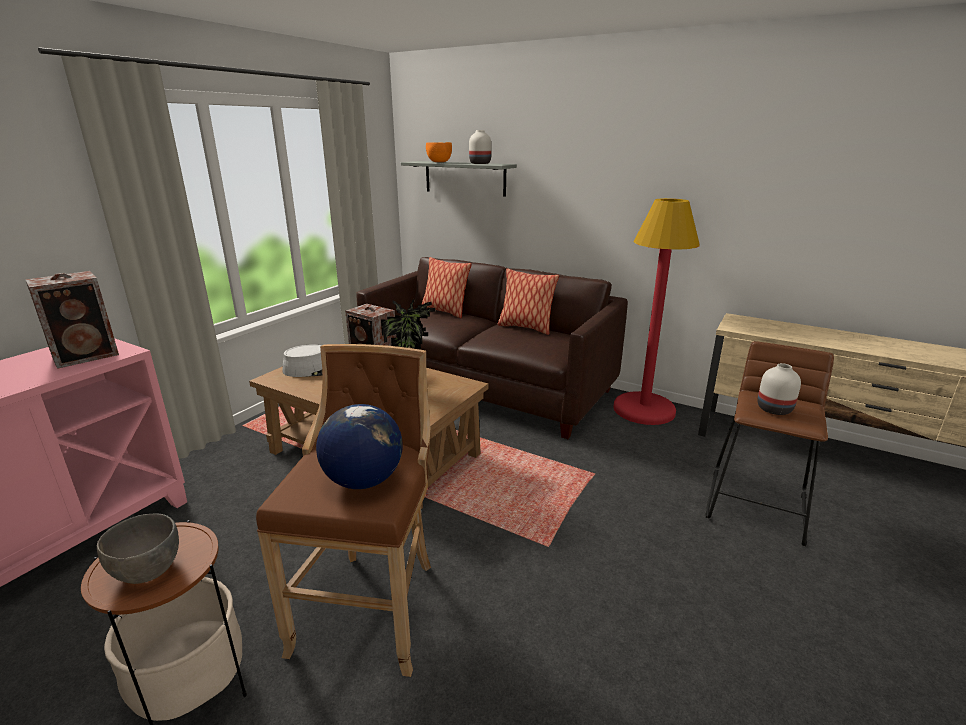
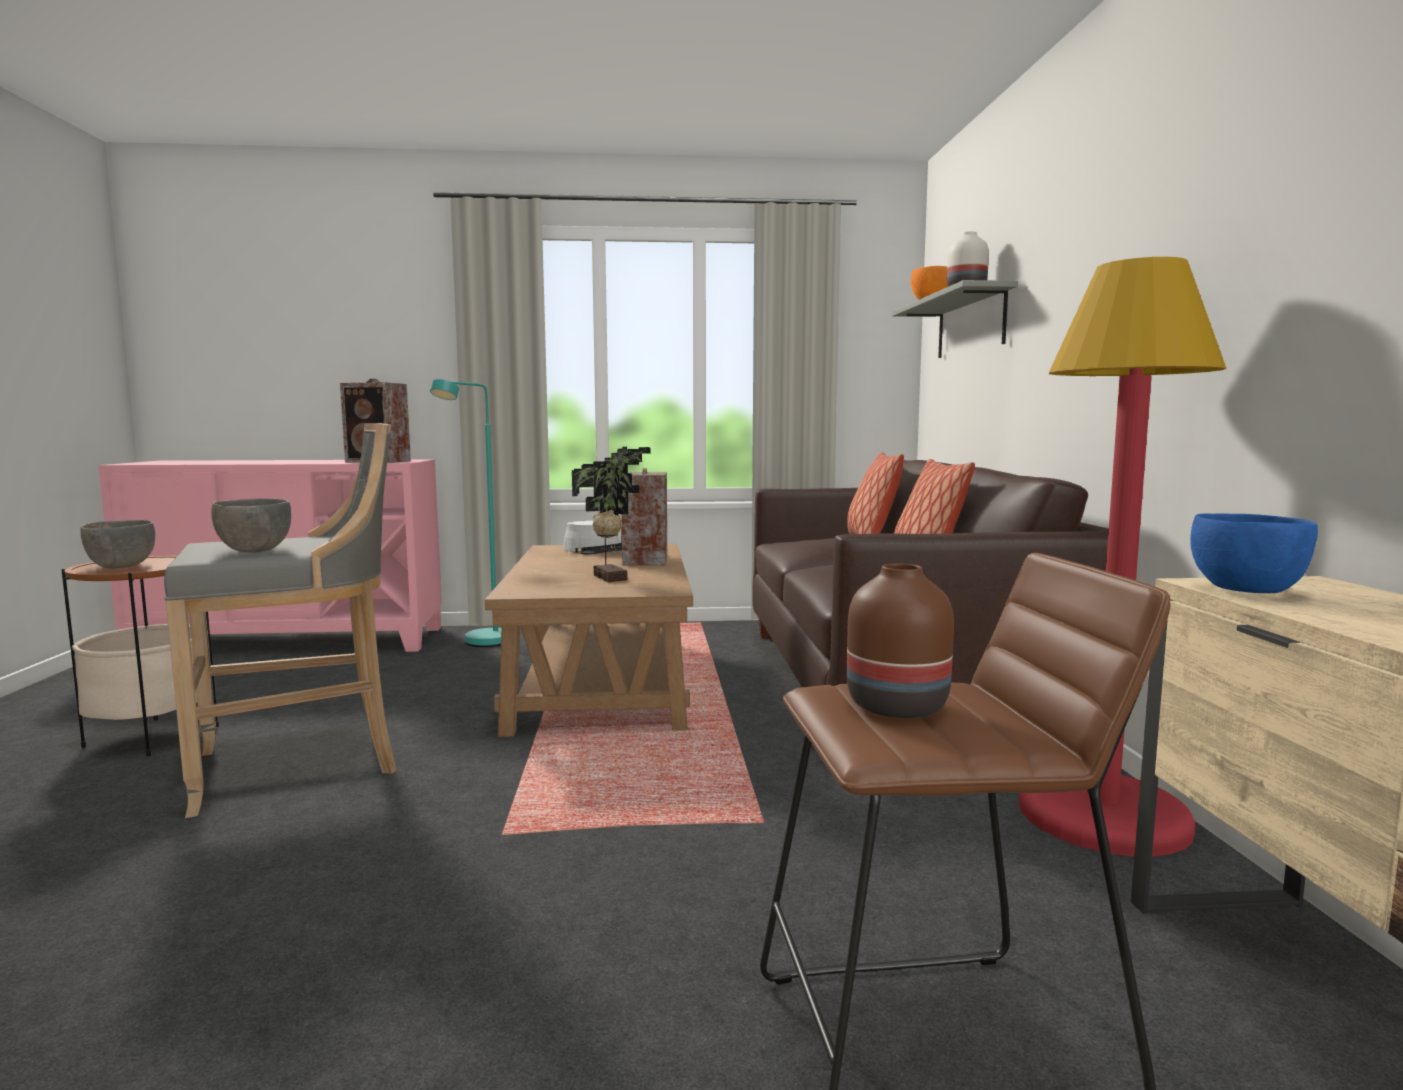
camera: 55 degrees right, 15 degrees down
(219, 471) = (480, 644): none -> turquoise floor lamp
(363, 480) = (254, 550): globe -> grey bowl
(372, 604) = (304, 765): brown stool -> grey stool
(746, 329) = (1245, 591): none -> blue bowl
(773, 409) = (894, 706): white vase -> brown vase

